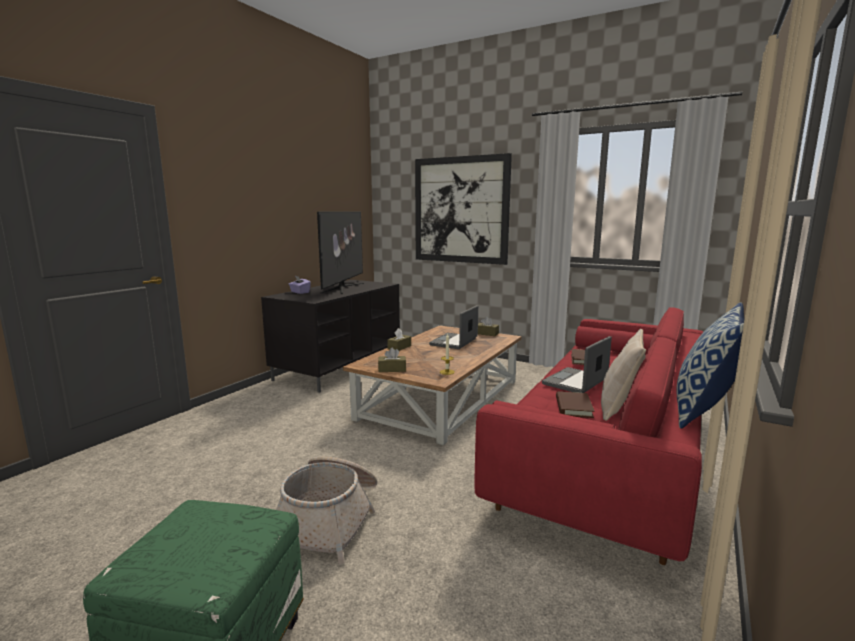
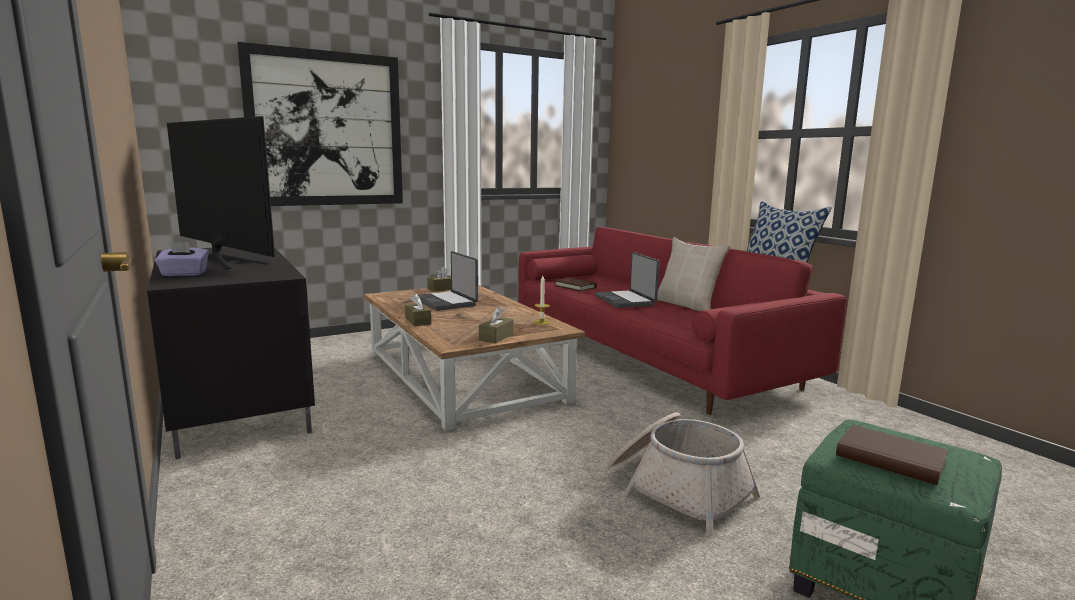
camera: 60 degrees left, 0 degrees up
(573, 407) = (678, 313): brown book -> brown book (890, 459)

